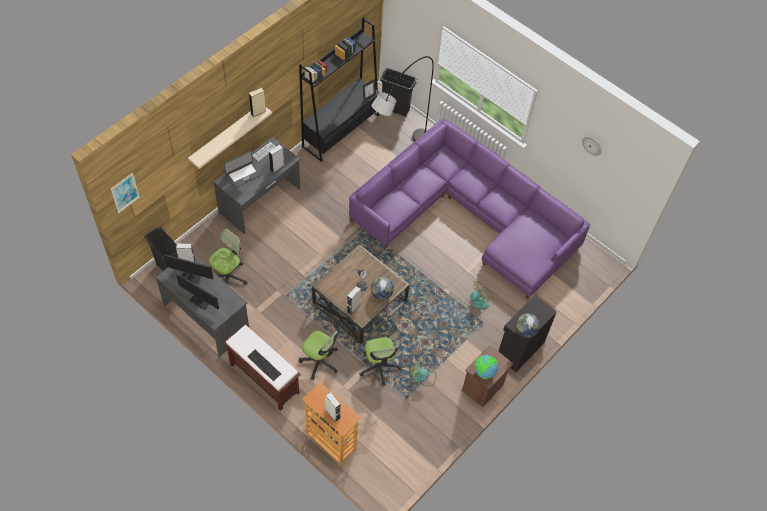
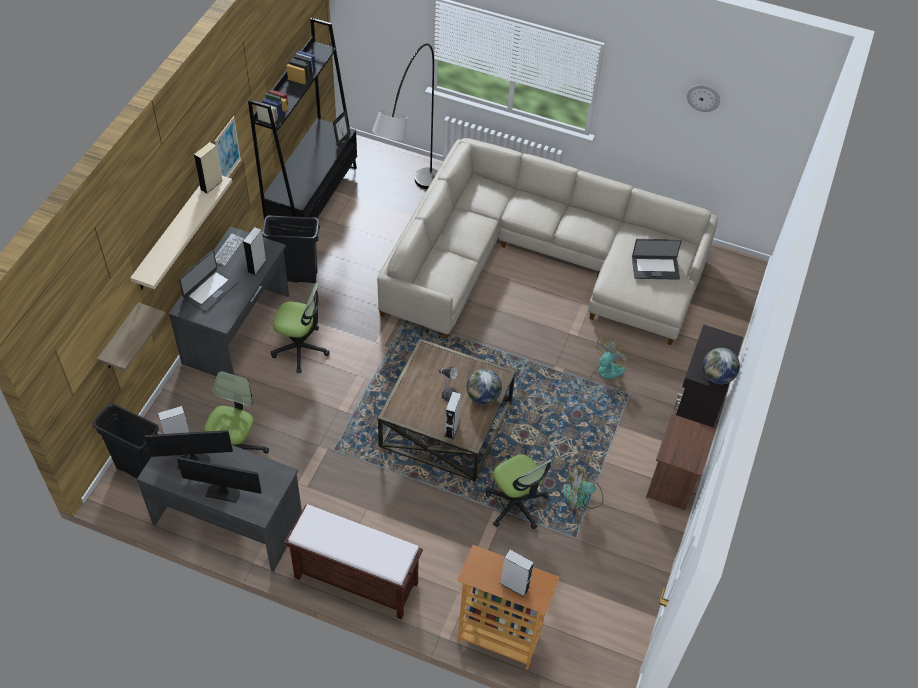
camera: 20 degrees left, 5 degrees down
(125, 192) = (54, 353): picture -> picture (227, 150)
(174, 191) = (120, 339): none -> shelf
(264, 365) = (363, 554): keyboard -> none
(320, 361) = (427, 526): office chair -> office chair (300, 348)
(396, 109) = (376, 154): black trash can -> black trash can (296, 276)
(468, 216) = (540, 262): purple sofa -> beige sofa
(484, 372) = (683, 454): globe -> none
(532, 245) = (655, 268): none -> laptop

